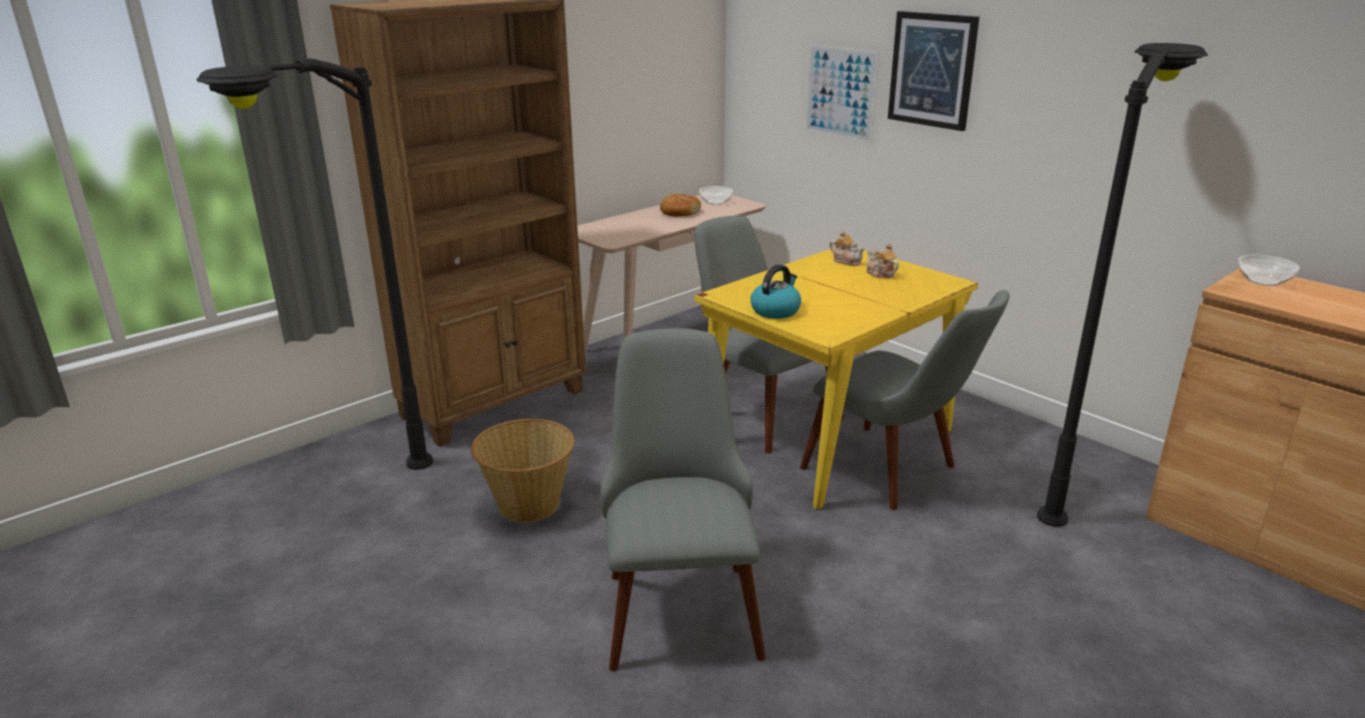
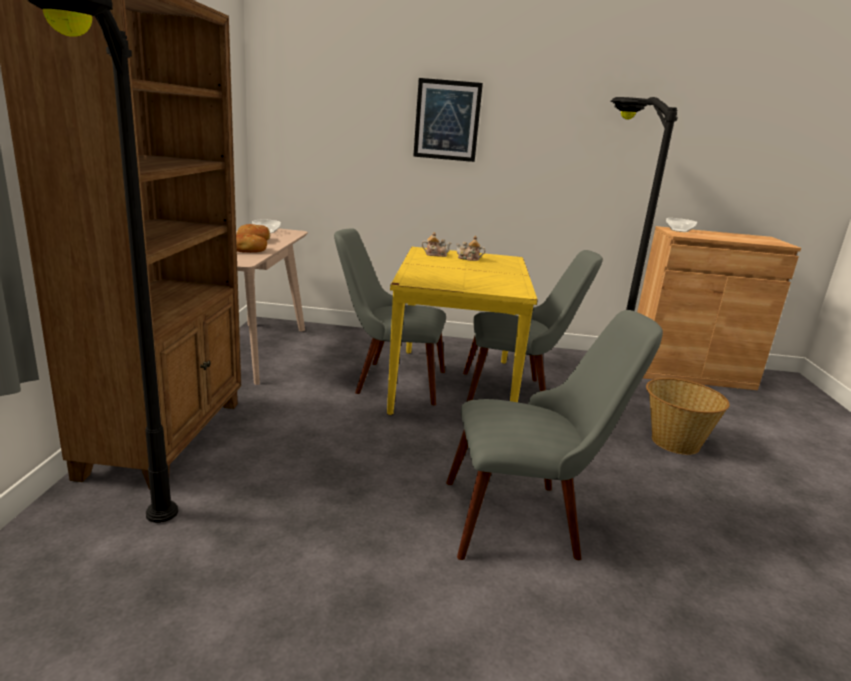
camera: 45 degrees left, 5 degrees down
(528, 504) = (323, 504): basket -> basket (674, 442)
(646, 226) = (247, 250): none -> bread
(678, 598) = (528, 518): grey chair -> grey chair turned 135 degrees clockwise
(775, 310) = (462, 285): kettle -> none
(840, 93) = (368, 139): picture -> none

